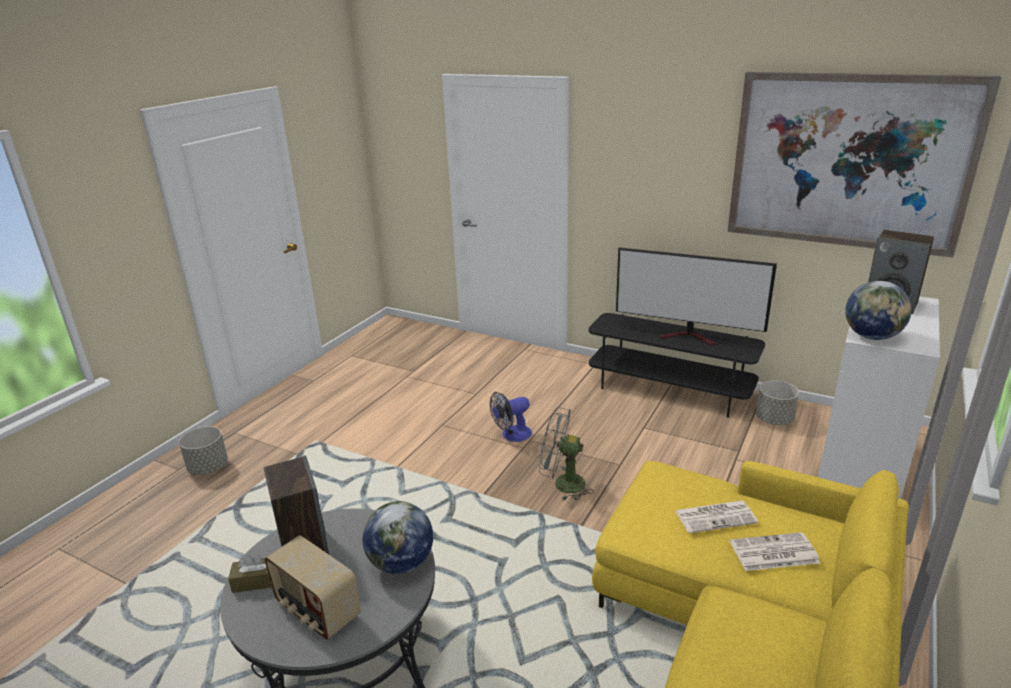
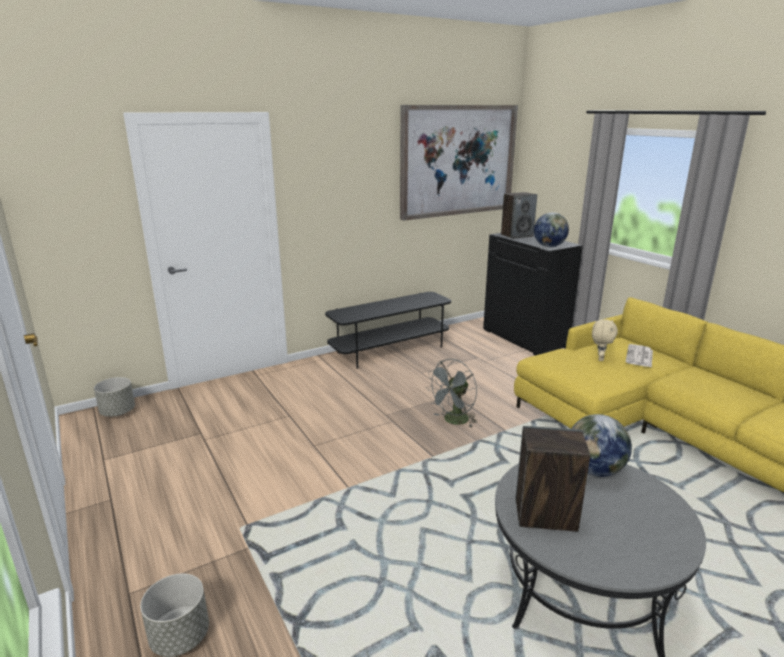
camera: 60 degrees left, 5 degrees down
(256, 581) = (582, 555): brown tissue box -> none
(316, 610) = (637, 525): radio -> none
(512, 435) = (370, 420): fan -> none
(690, 337) = (399, 303): television -> none
(716, 516) = (599, 358): newspaper -> beige plush toy
(774, 419) = (458, 337): grey planter -> grey planter (118, 412)
(860, 471) = (525, 338): white cabinet -> black cabinet

